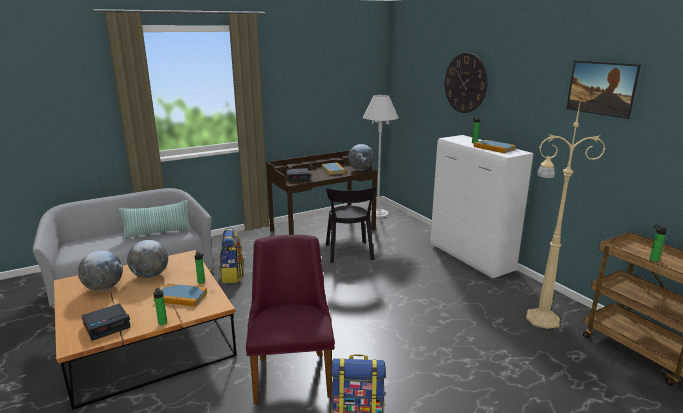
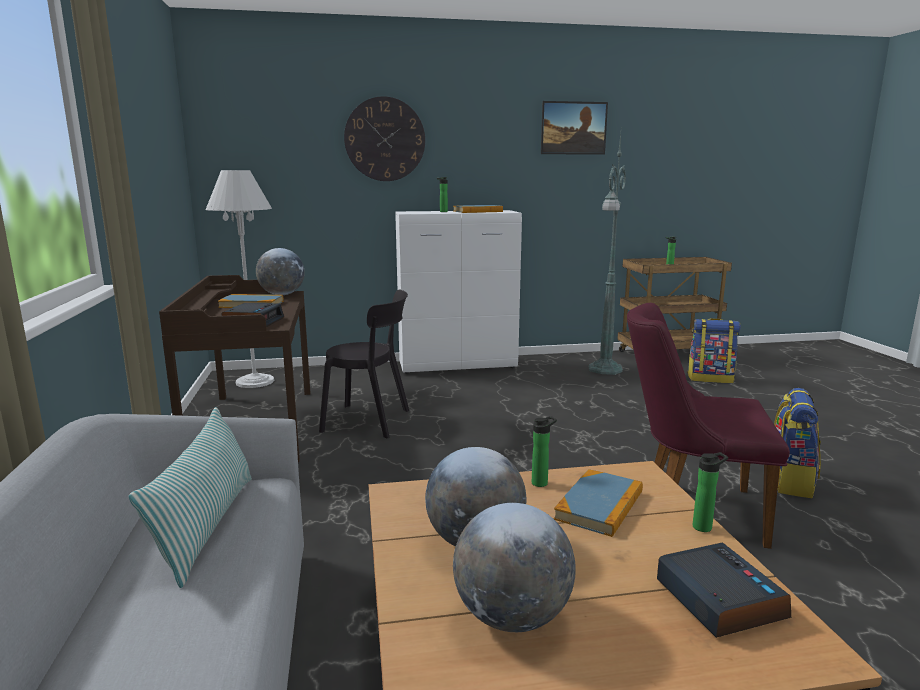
camera: 70 degrees left, 5 degrees down
(232, 275) = (346, 532): backpack -> backpack (710, 378)
(540, 319) = (604, 369): beige floor lamp -> green floor lamp

